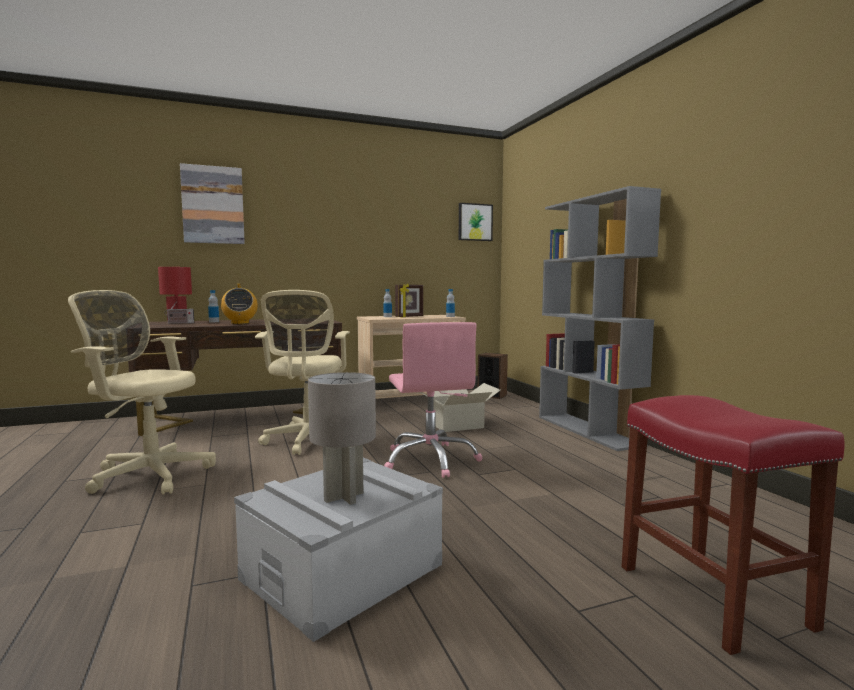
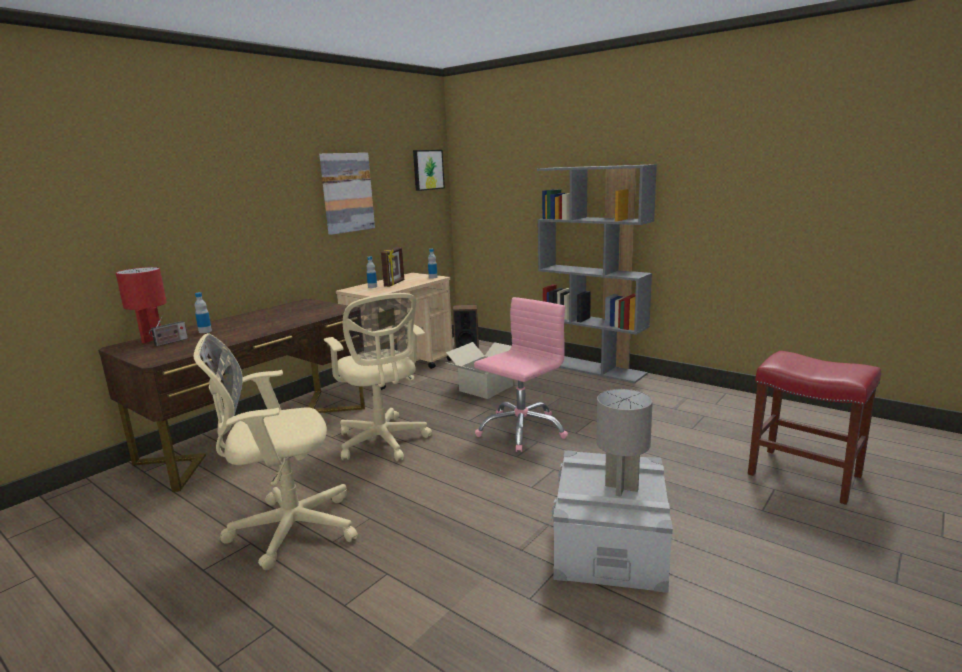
camera: 30 degrees left, 10 degrees up
(213, 205) = (162, 179): picture -> picture (347, 192)
(240, 323) = (253, 329): radio -> none
(431, 460) = (521, 430): pink office chair -> pink office chair turned 90 degrees counterclockwise

